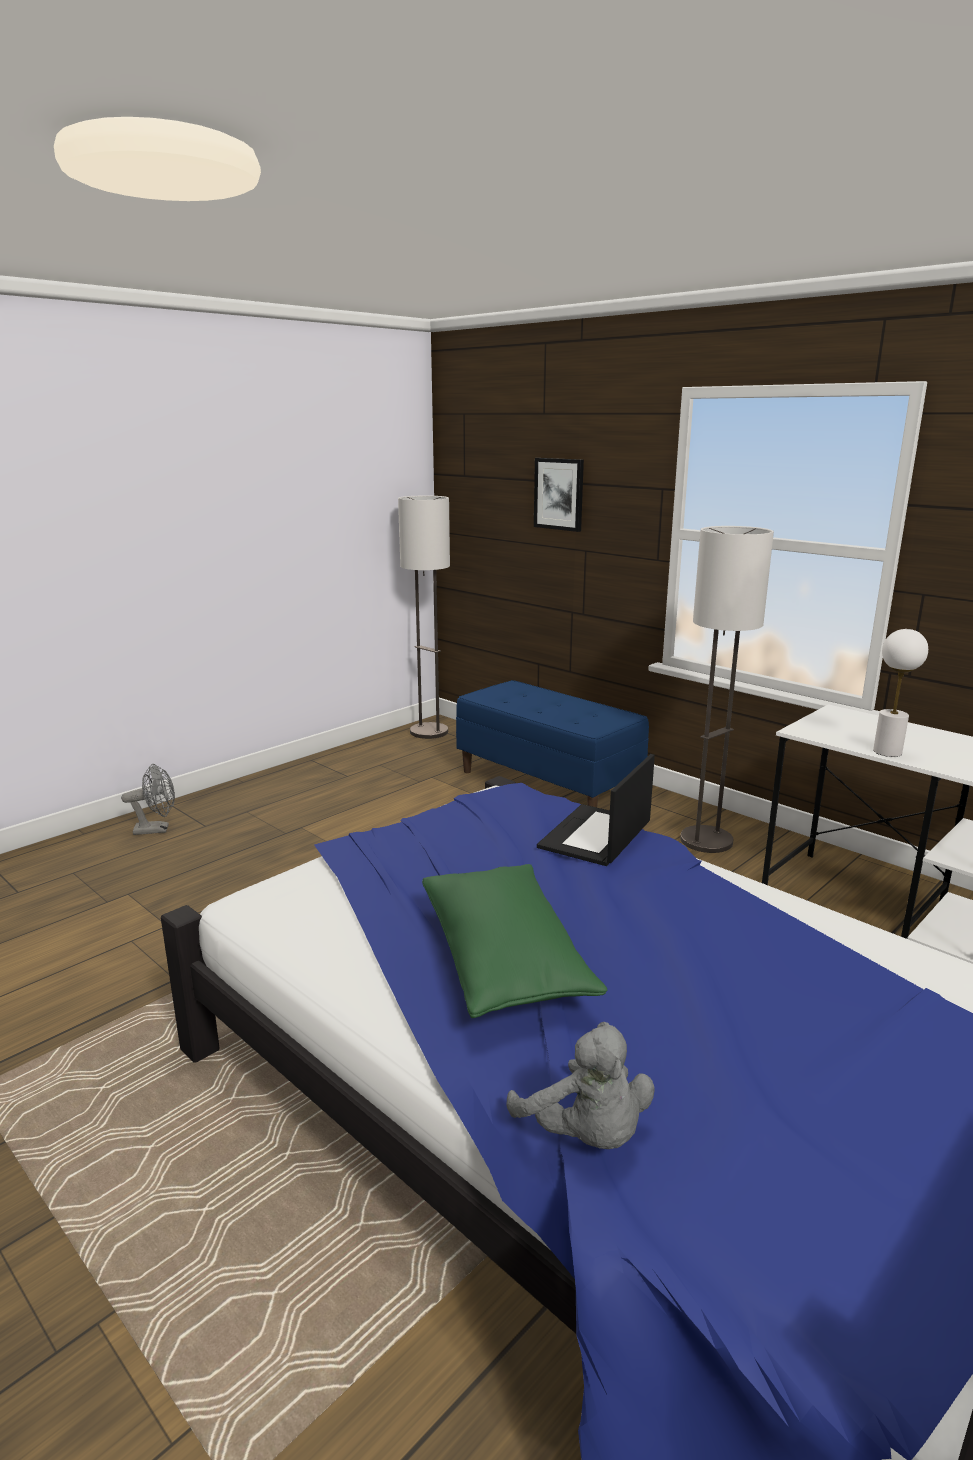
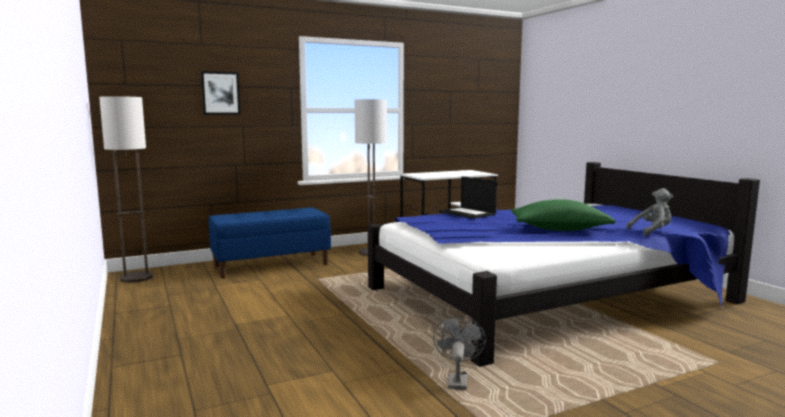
camera: 70 degrees left, 10 degrees down
(157, 829) = (157, 373): grey fan -> grey fan (457, 380)
(887, 751) = (454, 175): white table lamp -> none

